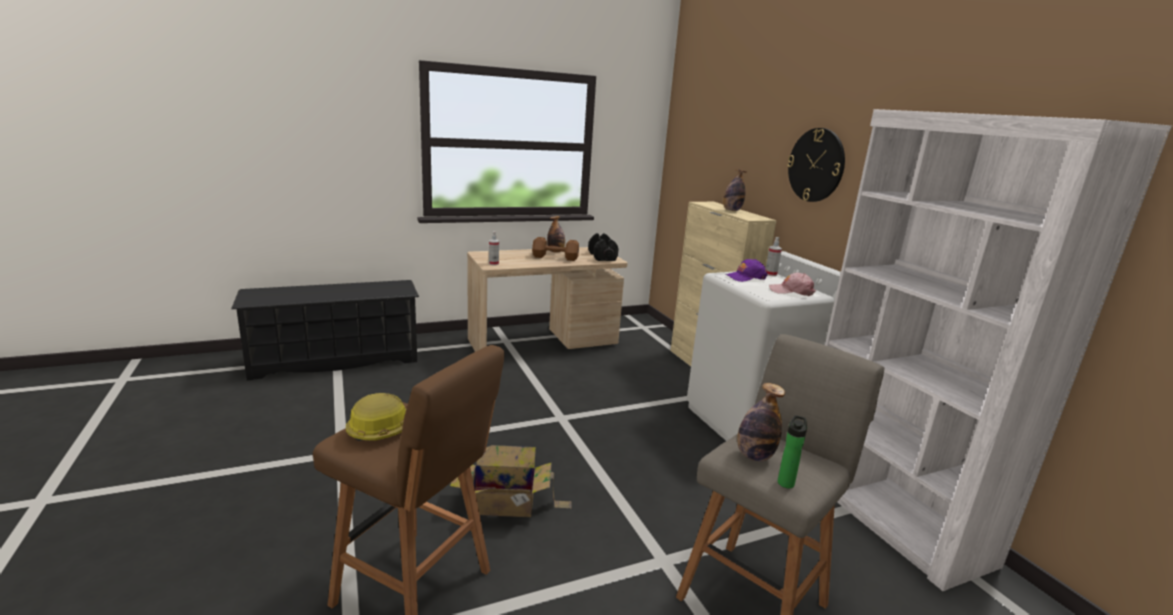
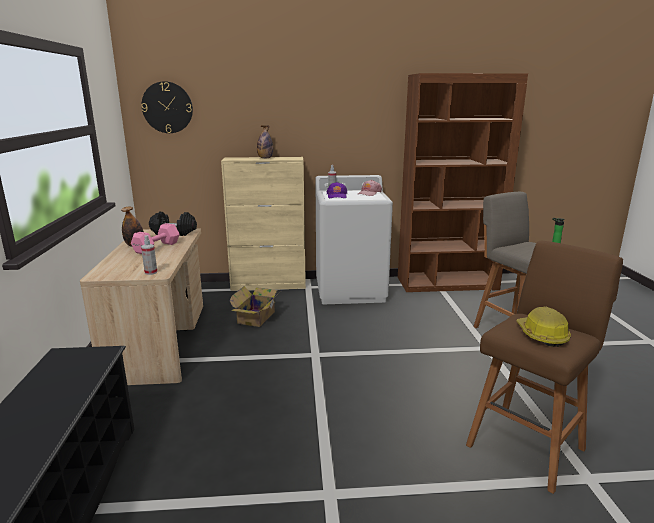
camera: 70 degrees left, 0 degrees up
(505, 503) = (429, 395): cardboard box -> cardboard box (257, 317)
(554, 257) = (156, 248): brown dumbbell -> pink dumbbell
(754, 456) = (532, 251): bottle -> none
(816, 165) = (327, 113): wall clock -> wall clock (167, 107)
(888, 514) = (447, 283): white bookcase -> brown bookcase

